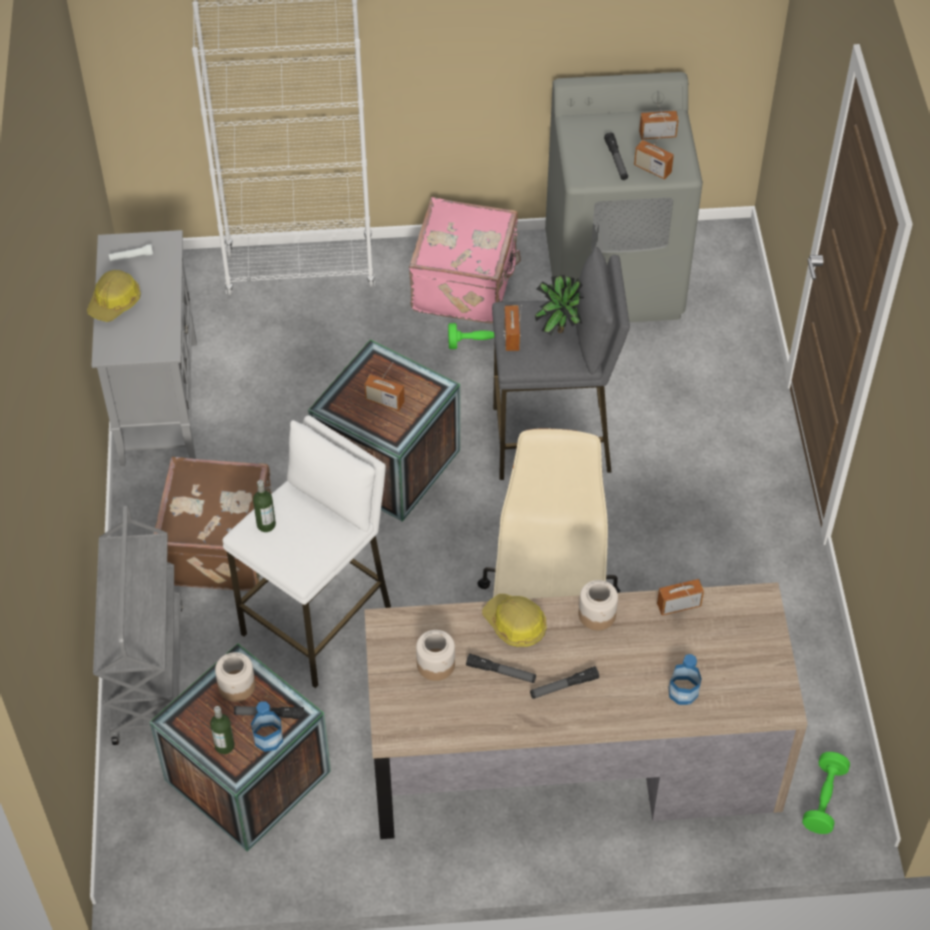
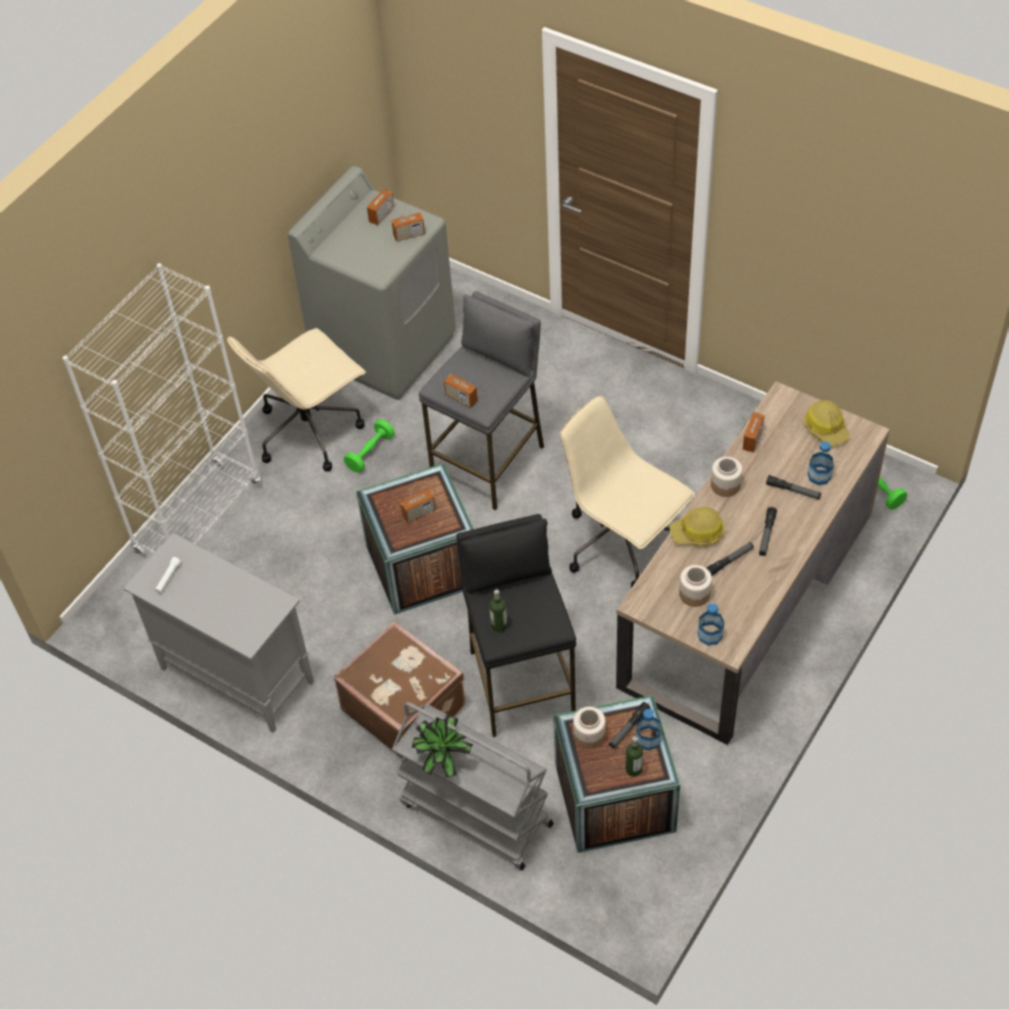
camera: 50 degrees left, 0 degrees up
(115, 302) = (203, 611): hard hat -> hard hat (826, 428)
(318, 621) = (521, 683): white stool -> black stool
(395, 706) = (710, 635): none -> bottle
(466, 284) = (310, 430): pink suitcase -> beige office chair
(563, 328) = (479, 367): potted plant -> potted plant (443, 760)
(616, 160) = (382, 248): flashlight -> flashlight (793, 490)

